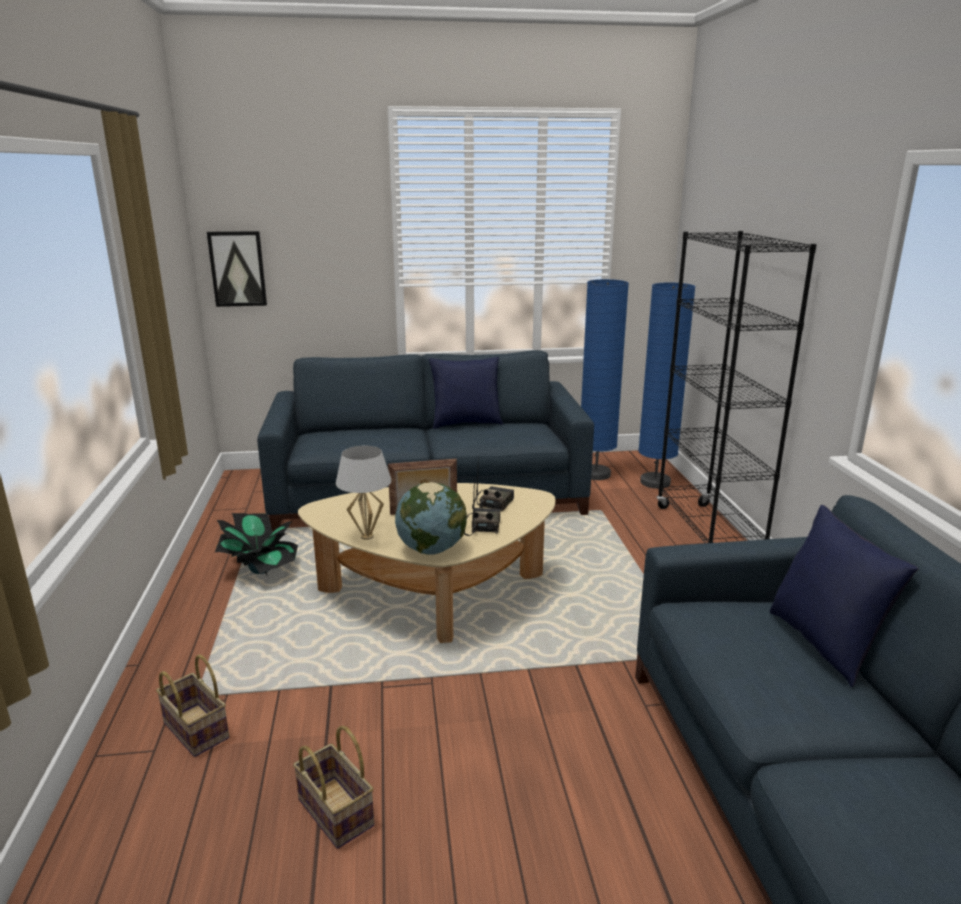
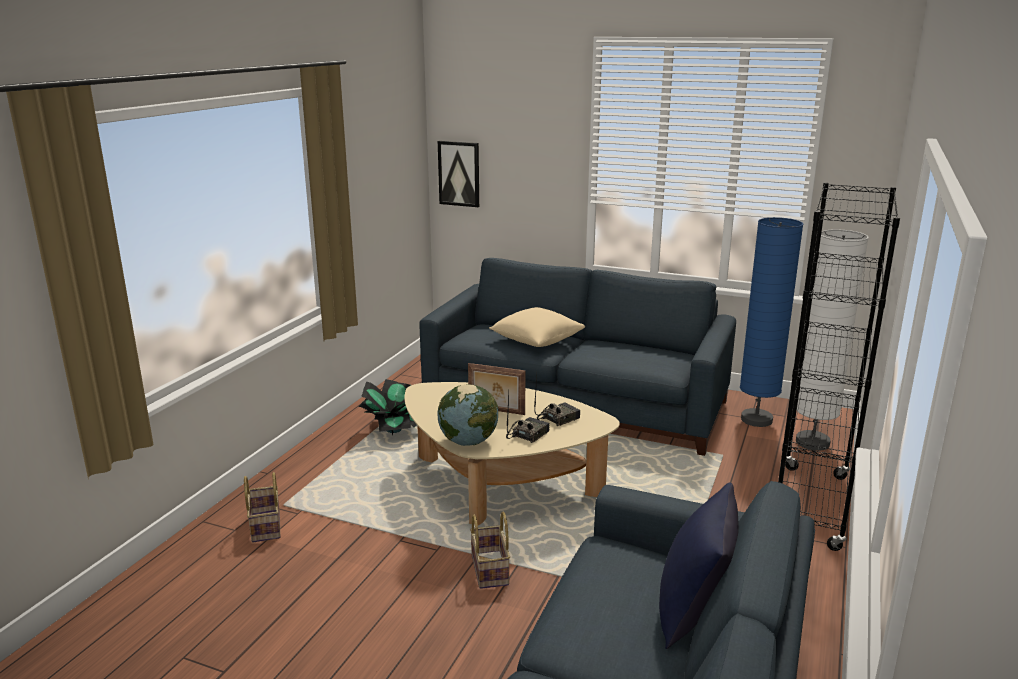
camera: 30 degrees right, 0 degrees up
(338, 812) = (302, 608): basket -> basket (491, 571)
(366, 536) = (433, 419): white table lamp -> none
(389, 437) = (536, 341): none -> beige pillow
(466, 423) = (619, 341): blue pillow -> none
(655, 482) = (812, 442): blue floor lamp -> white floor lamp

